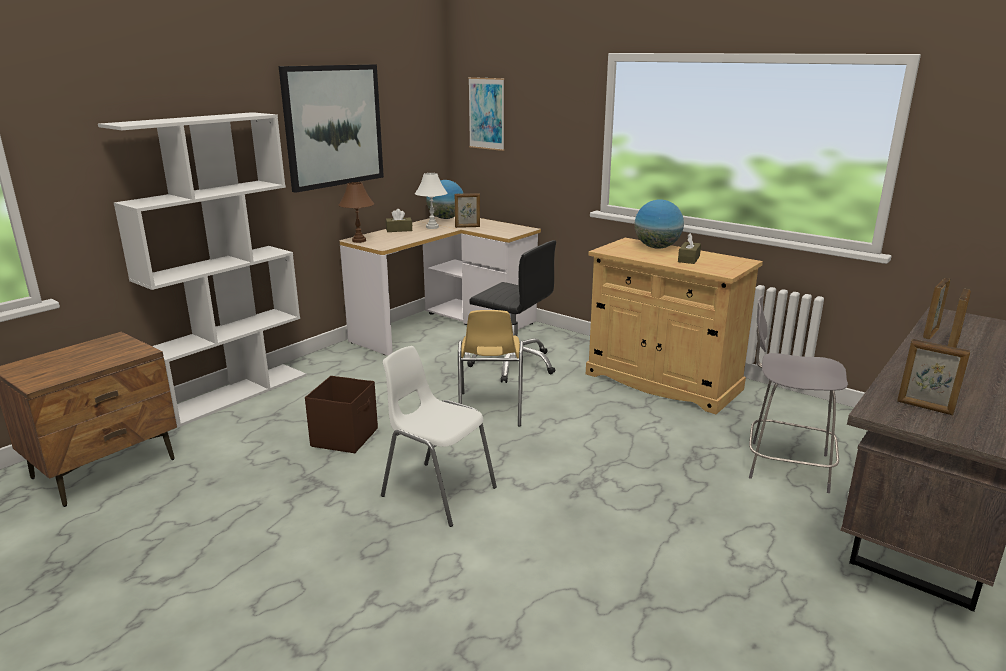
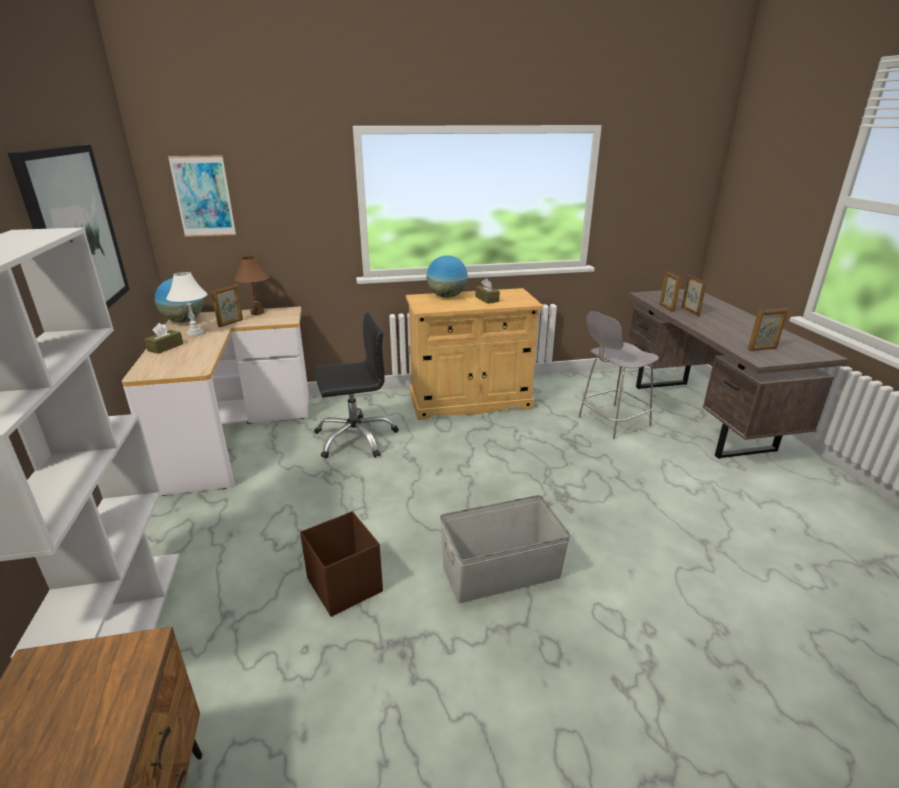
camera: 50 degrees left, 5 degrees up
(359, 240) = (150, 373): brown table lamp -> brown table lamp (257, 312)
(437, 492) = (500, 571): white chair -> grey storage box
(490, 409) = (409, 484): yellow chair -> none

